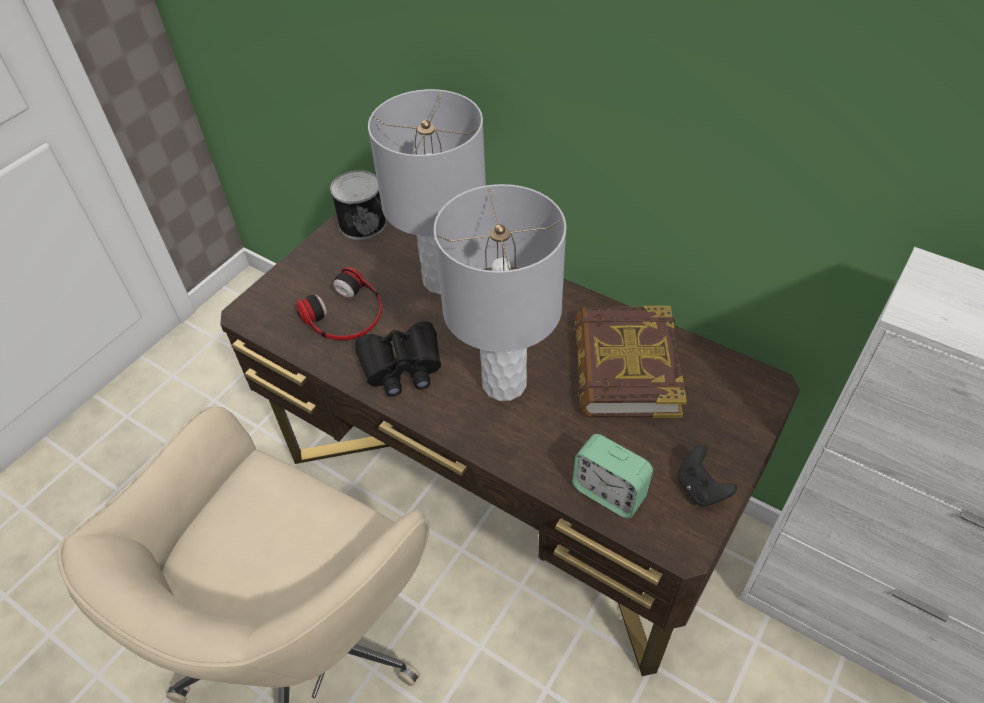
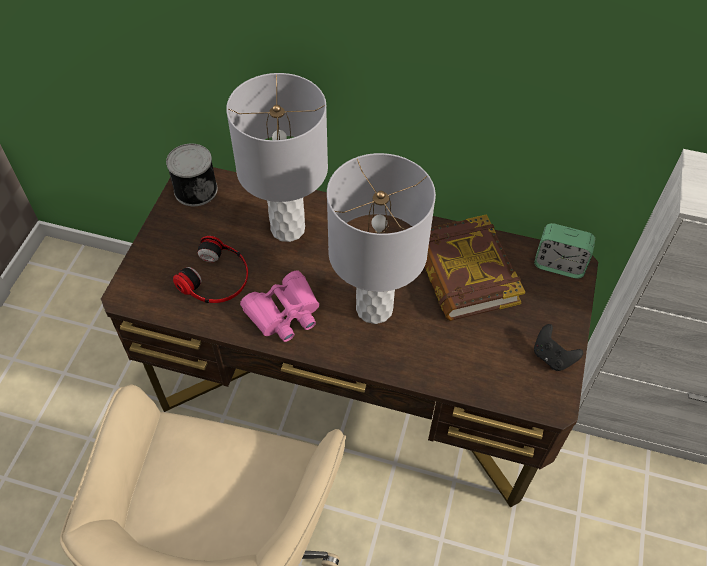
camera: 20 degrees left, 5 degrees up
(402, 366) = (284, 313): black binoculars -> pink binoculars
(609, 492) = (487, 377): alarm clock -> alarm clock (559, 265)

